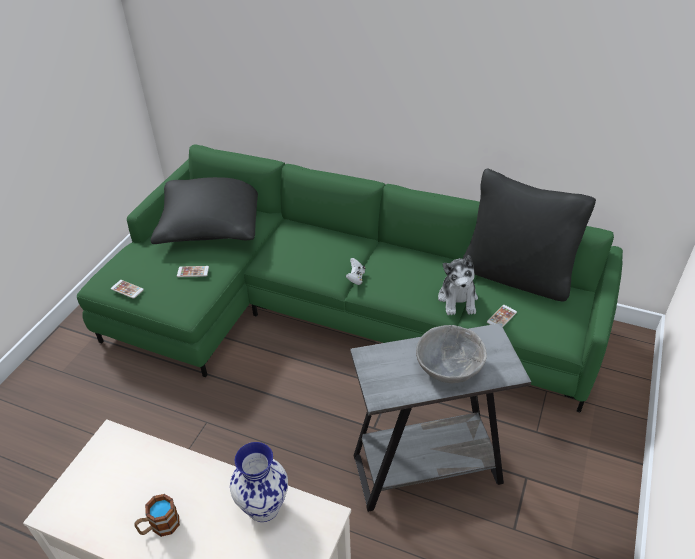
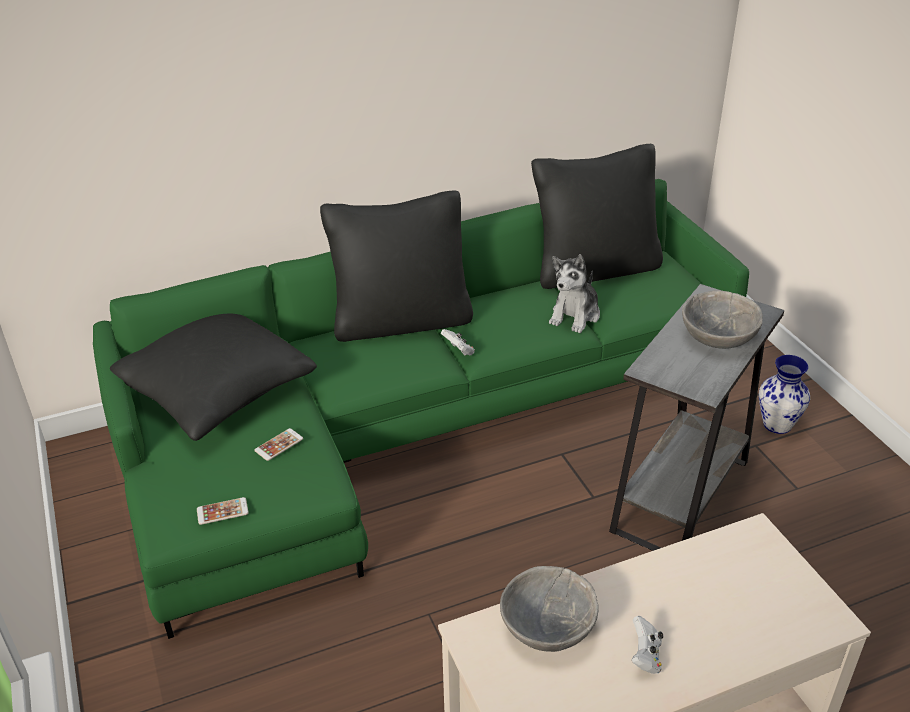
camera: 45 degrees left, 5 degrees down
(144, 466) = (548, 627): none -> grey bowl
(159, 526) = (645, 656): mug -> white game controller
(262, 507) = (700, 568): vase -> vase (776, 425)
(351, 240) = (401, 321): none -> black pillow
(458, 299) = (575, 315): plush toy -> plush toy turned 75 degrees clockwise
(501, 317) = (632, 307): phone -> none

